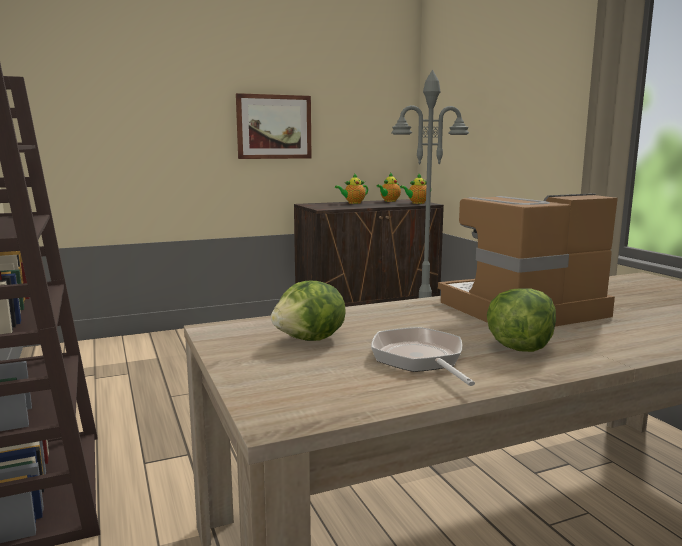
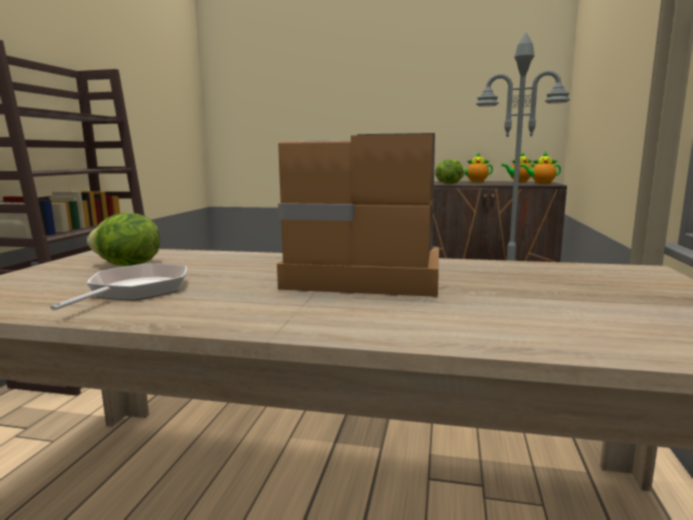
camera: 35 degrees right, 0 degrees up
(274, 127) = (406, 110): picture -> none
(519, 348) = (236, 300): lettuce -> lettuce (449, 183)

